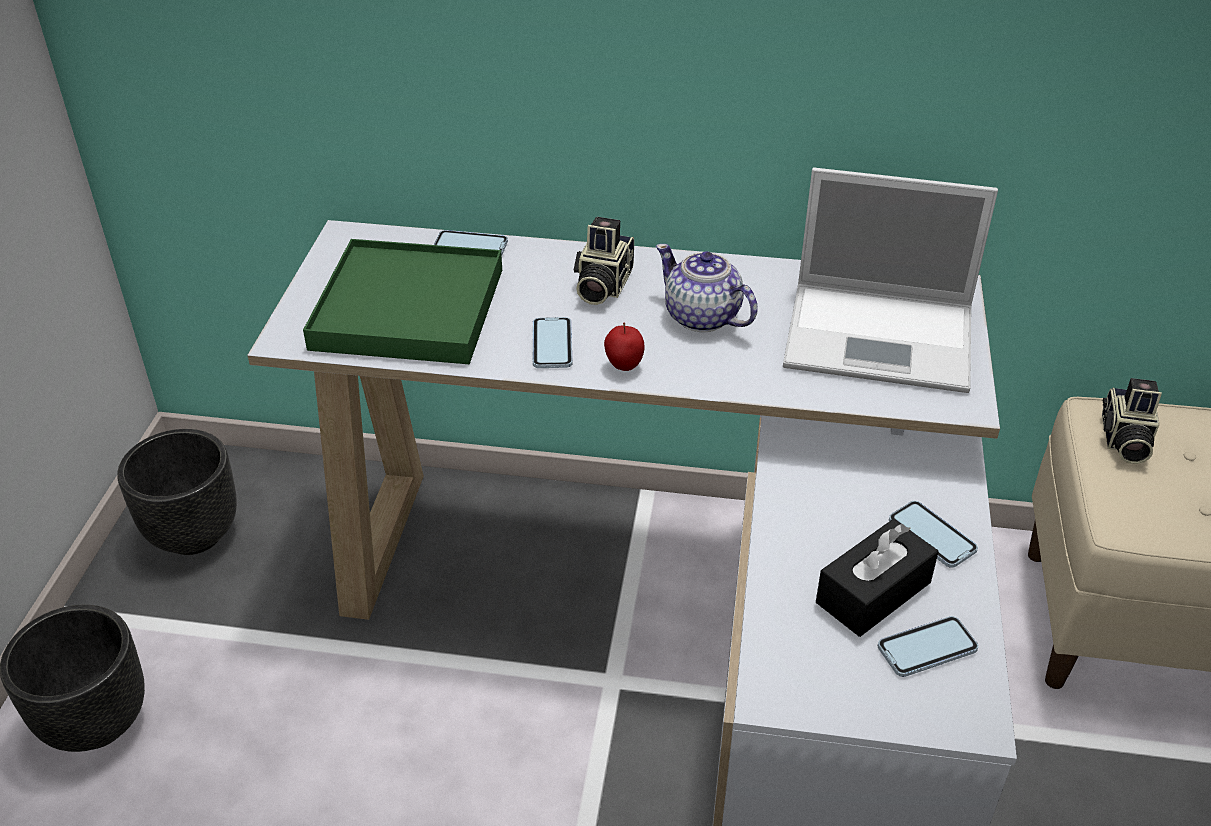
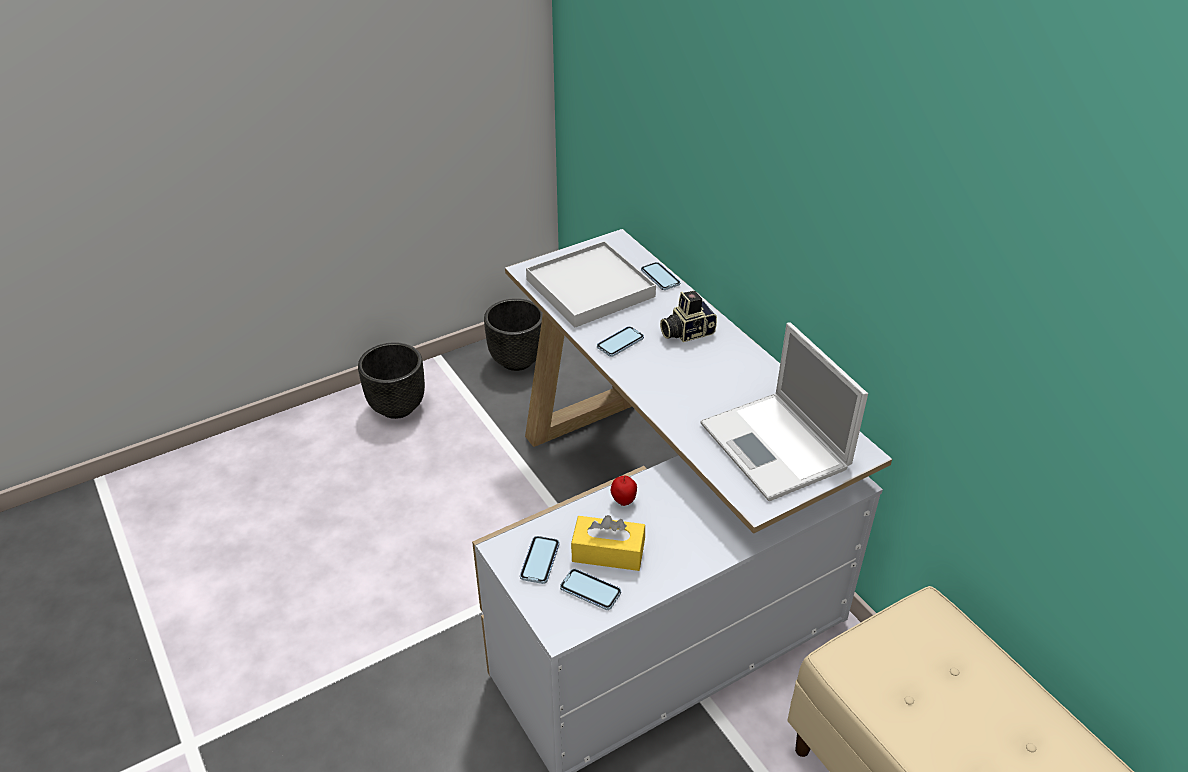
camera: 50 degrees right, 0 degrees up
(409, 308) = (590, 288): green tray -> white tray
(624, 367) = (633, 373): apple -> apple (623, 501)
(702, 317) = (705, 377): teapot -> none
(873, 592) = (608, 552): black tissue box -> yellow tissue box
(932, 536) = (675, 556): phone -> phone (540, 561)
(1123, 440) = (920, 629): camera -> none

